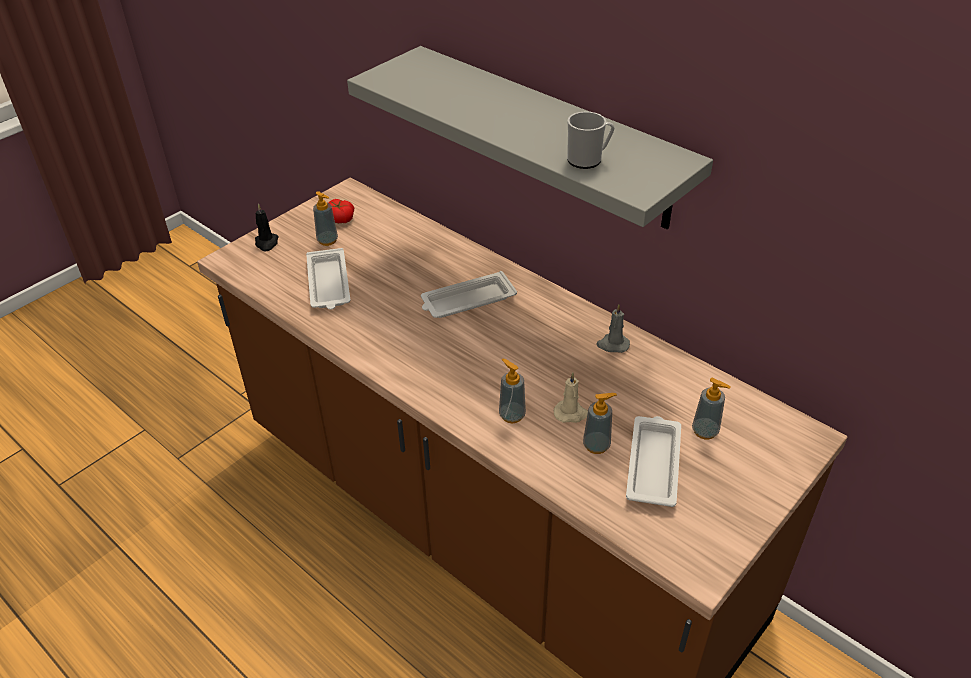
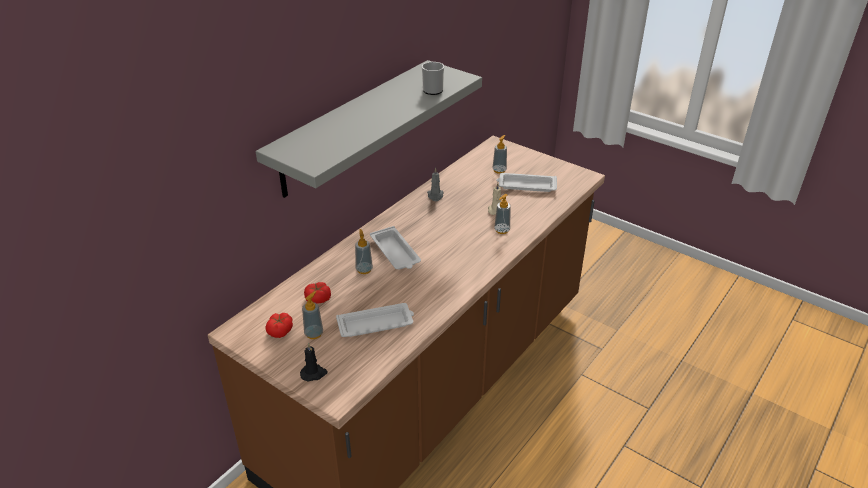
camera: 95 degrees left, 5 degrees down
(386, 241) = (318, 299): none -> tomato
(596, 445) = (518, 202): soap dispenser -> soap dispenser (364, 269)

